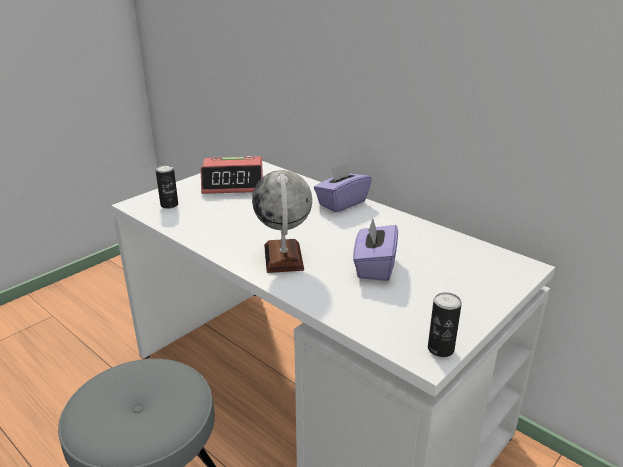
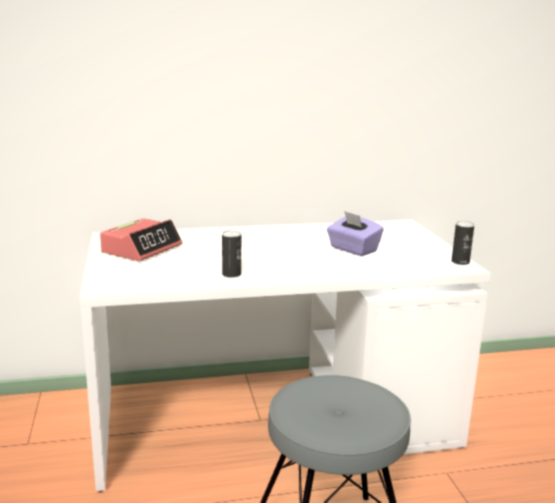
camera: 55 degrees left, 10 degrees down
(169, 205) = (134, 276): can -> can (231, 274)
(283, 257) = (301, 266): globe -> none
(341, 203) = (248, 232): purple tissue box -> none

